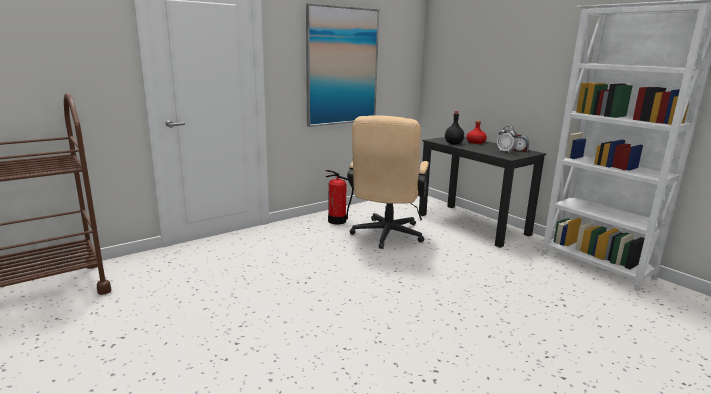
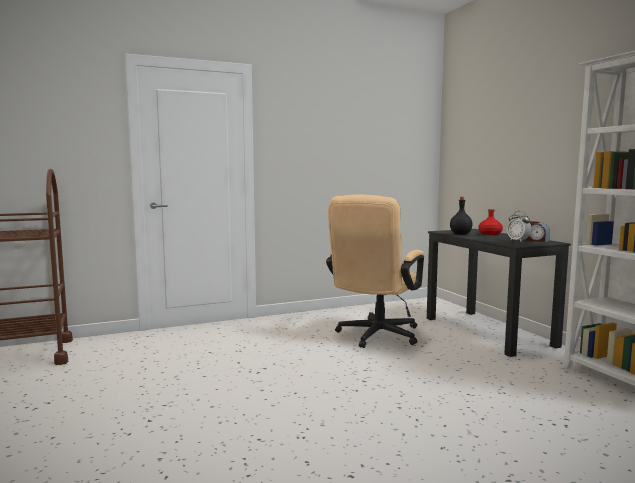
camera: 15 degrees right, 10 degrees down
(337, 221) = (329, 319): fire extinguisher -> none
(342, 66) = (341, 155): picture -> none

